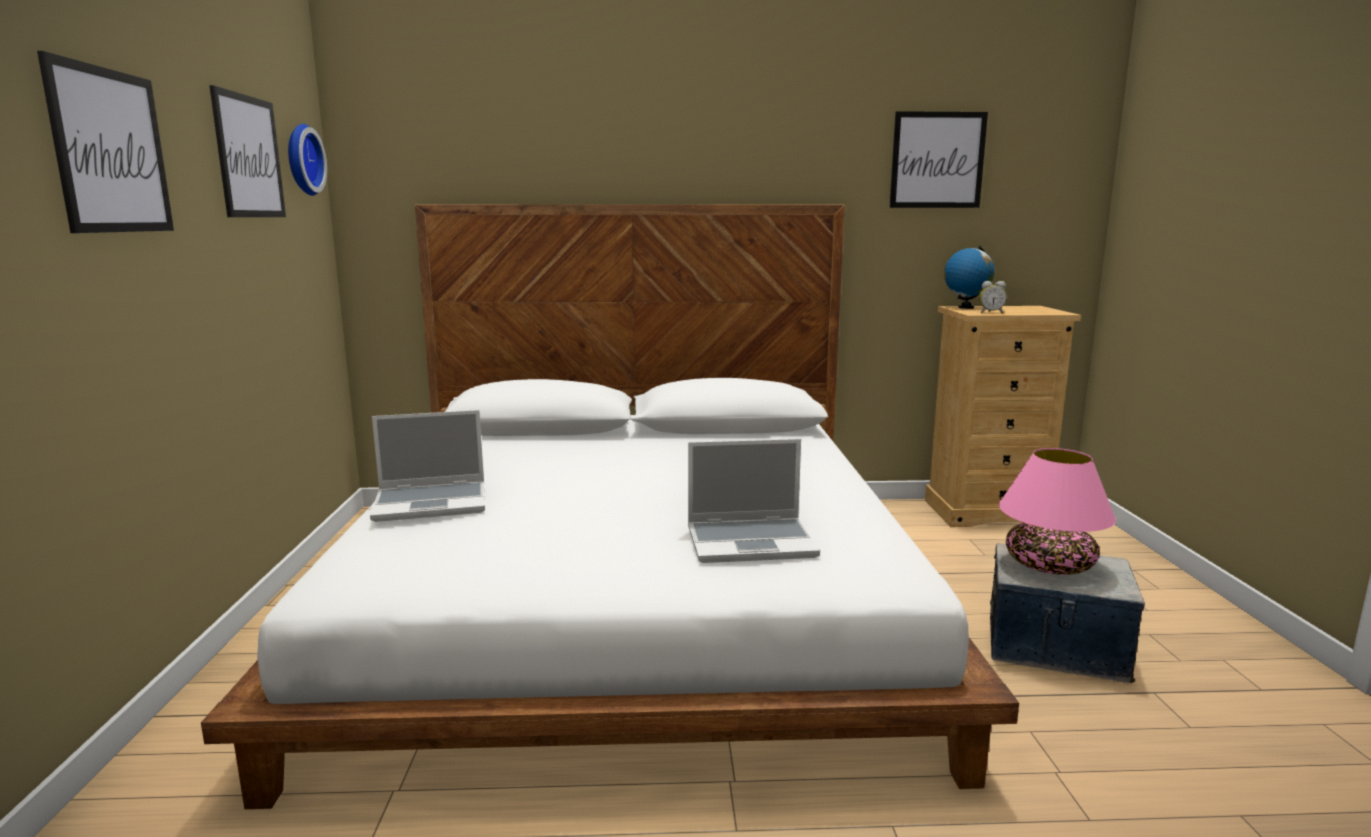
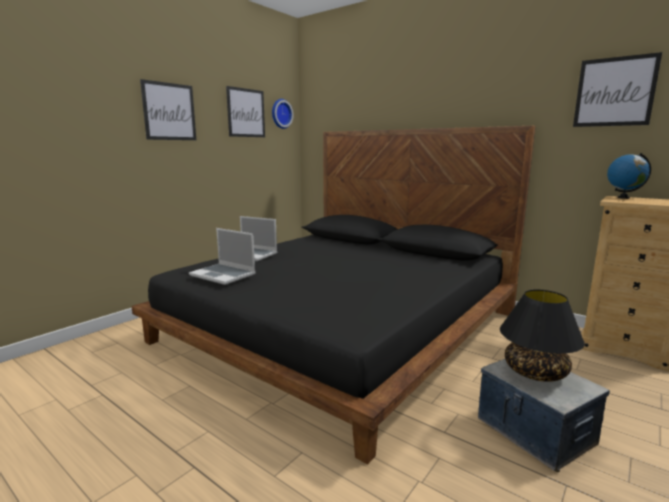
camera: 40 degrees right, 0 degrees up
(631, 604) = (340, 327): white bed -> black bed
(752, 542) = (325, 297): laptop -> laptop (224, 275)
(990, 313) = (627, 201): alarm clock -> none
(1049, 565) = (535, 372): pink table lamp -> black table lamp

